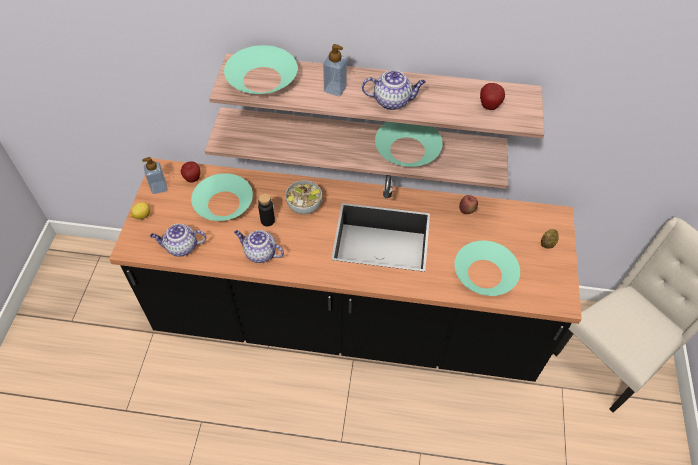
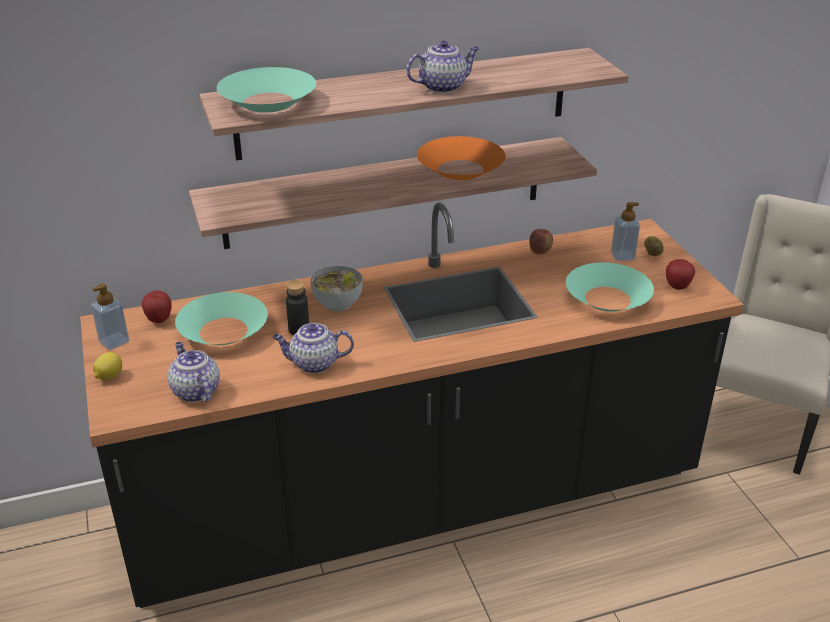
camera: 25 degrees left, 20 degrees down
(181, 247) = (195, 391): teapot -> teapot turned 90 degrees clockwise
(335, 89) = (366, 91): soap dispenser -> soap dispenser (622, 255)
(407, 149) = (460, 169): turquoise bowl -> orange bowl
(489, 106) = (552, 69): apple -> apple (677, 287)

